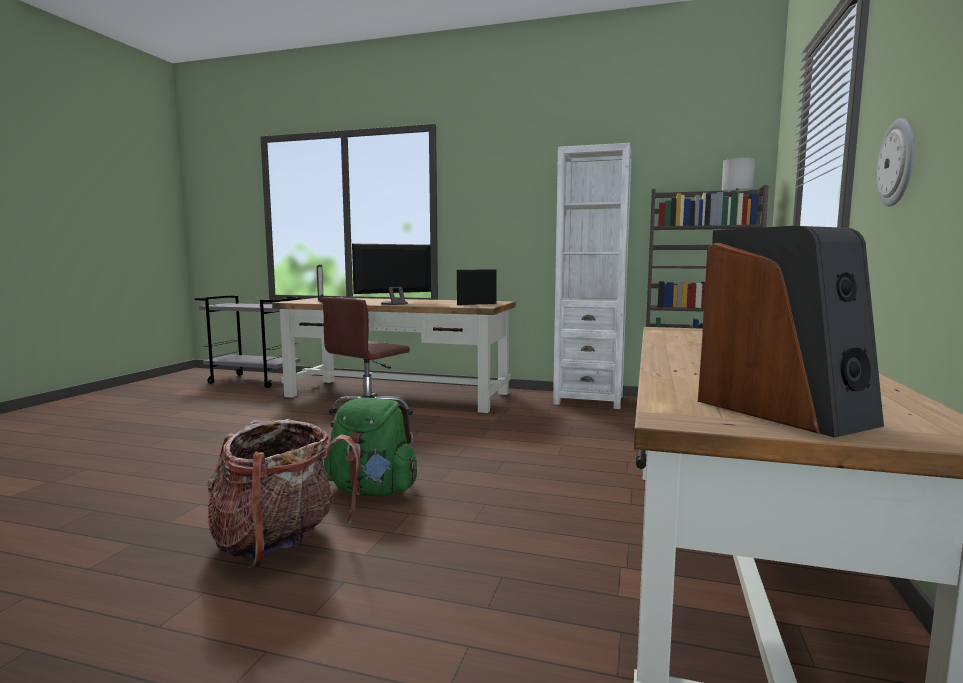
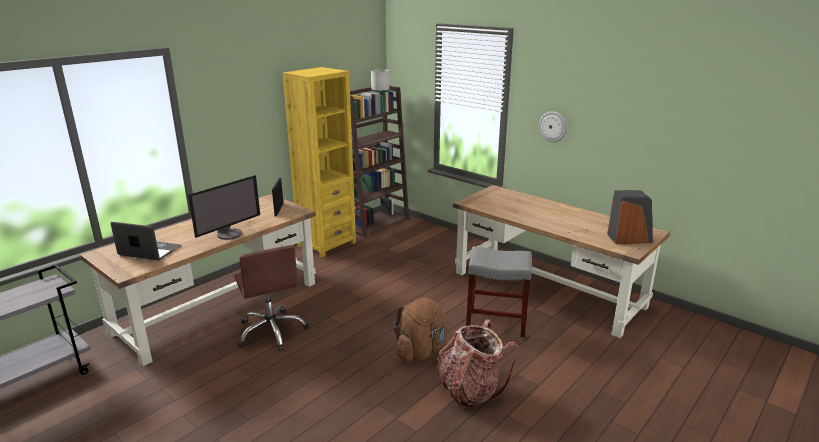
camera: 65 degrees left, 15 degrees up
(372, 491) = (421, 352): green backpack -> brown backpack
(394, 304) = (229, 234): monitor -> monitor turned 135 degrees counterclockwise
(514, 532) = (495, 322): none -> grey stool
(588, 400) = (326, 244): white bookcase -> yellow bookcase

